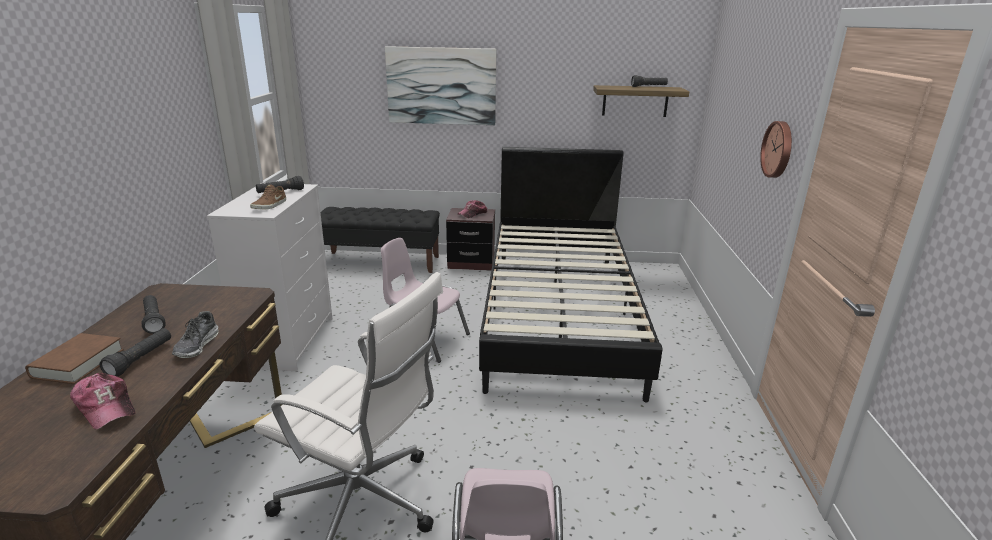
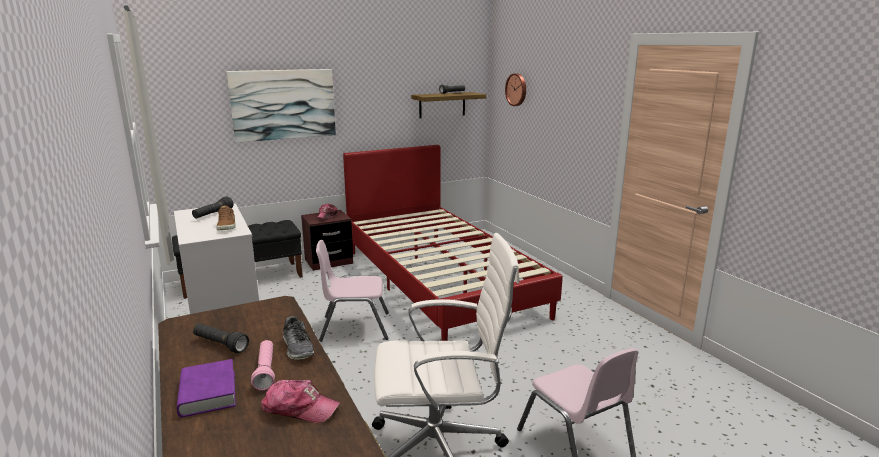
camera: 30 degrees left, 5 degrees down
(78, 363) = (208, 393): brown book -> purple book
(141, 359) = (265, 372): black flashlight -> pink flashlight
(559, 313) = (439, 281): black bed -> red bed
(778, 149) = (590, 126): wall clock -> wall clock (517, 89)

